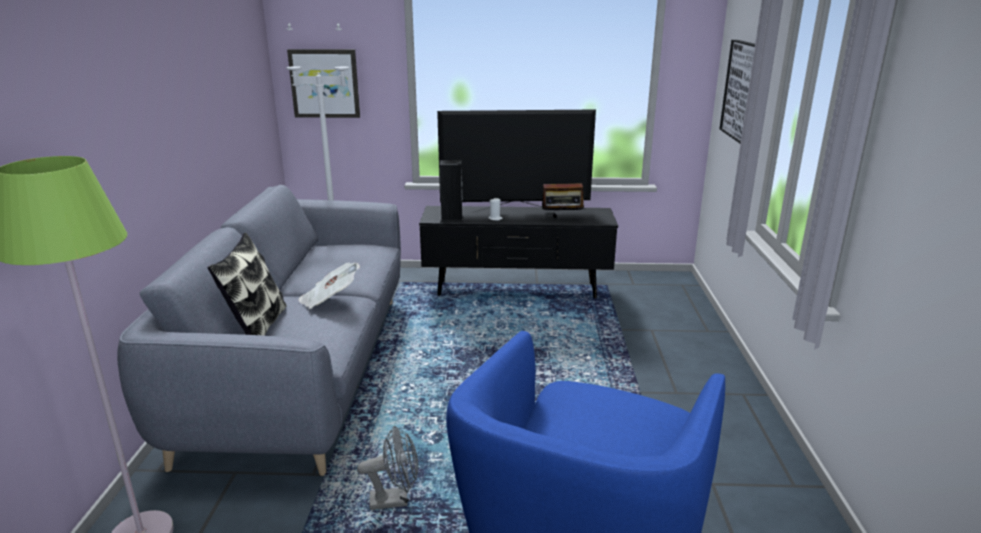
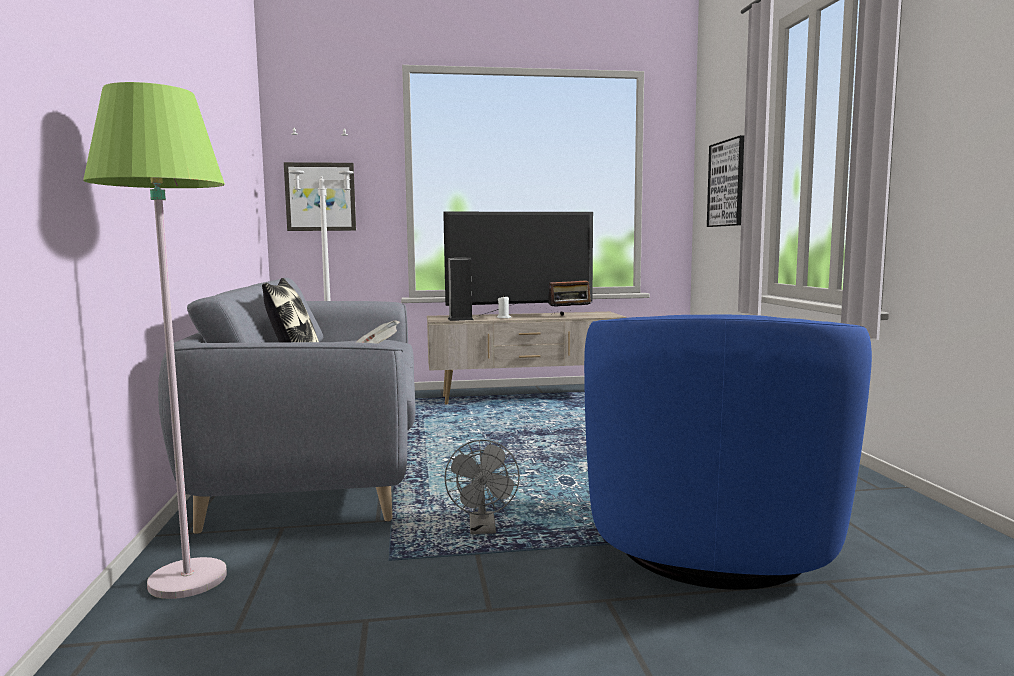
camera: 10 degrees left, 15 degrees down
(395, 500) = (483, 529): grey fan -> grey fan turned 105 degrees clockwise
(516, 290) = (525, 397): black tv stand -> beige tv stand

